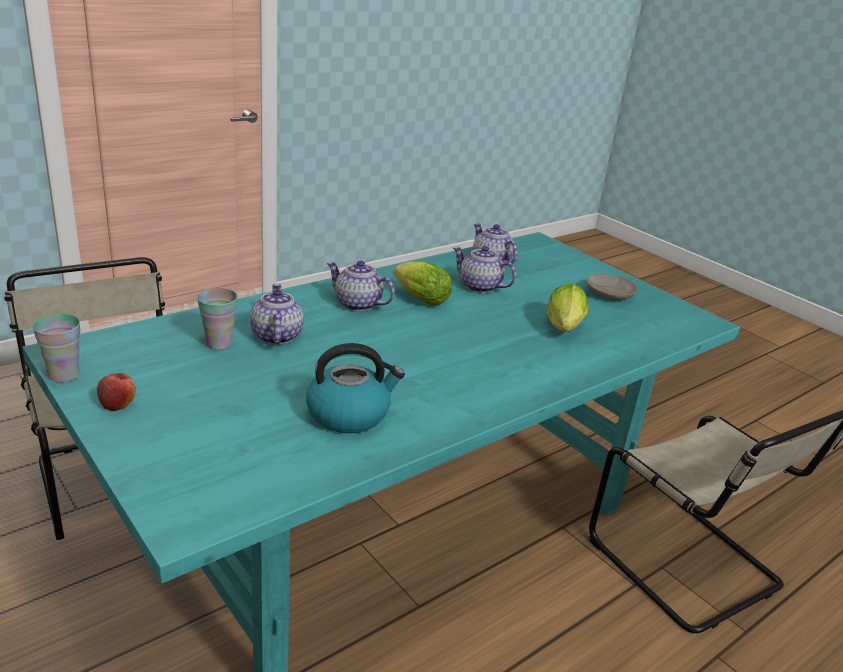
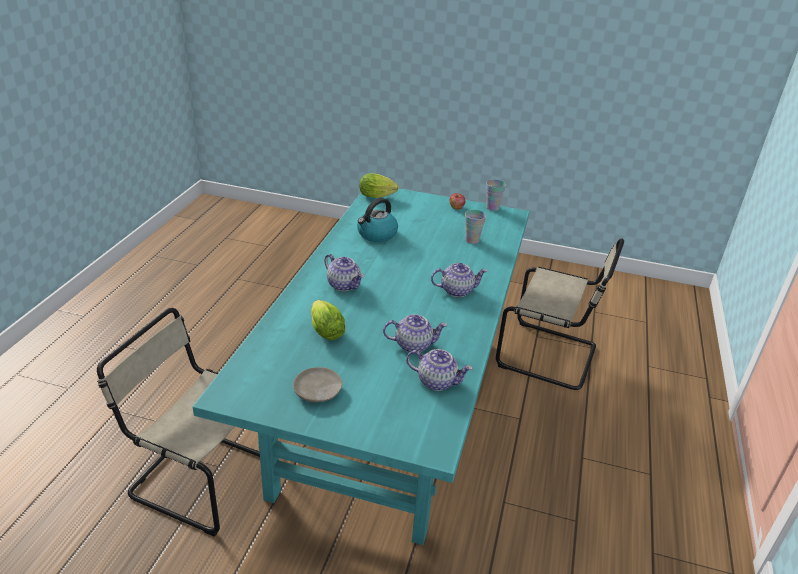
camera: 145 degrees right, 5 degrees up
(276, 336) = (459, 254): teapot -> teapot (344, 285)
(418, 298) = (434, 312): lettuce -> lettuce (378, 196)

